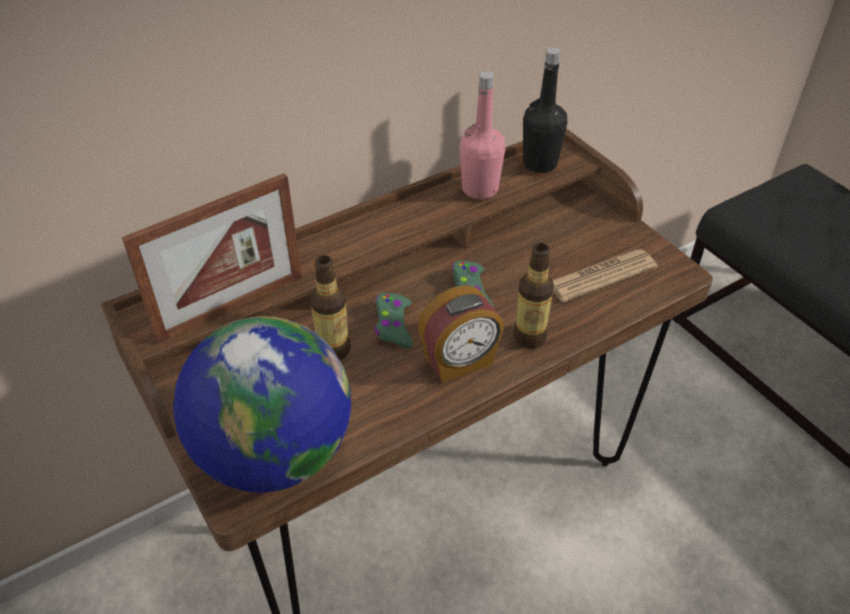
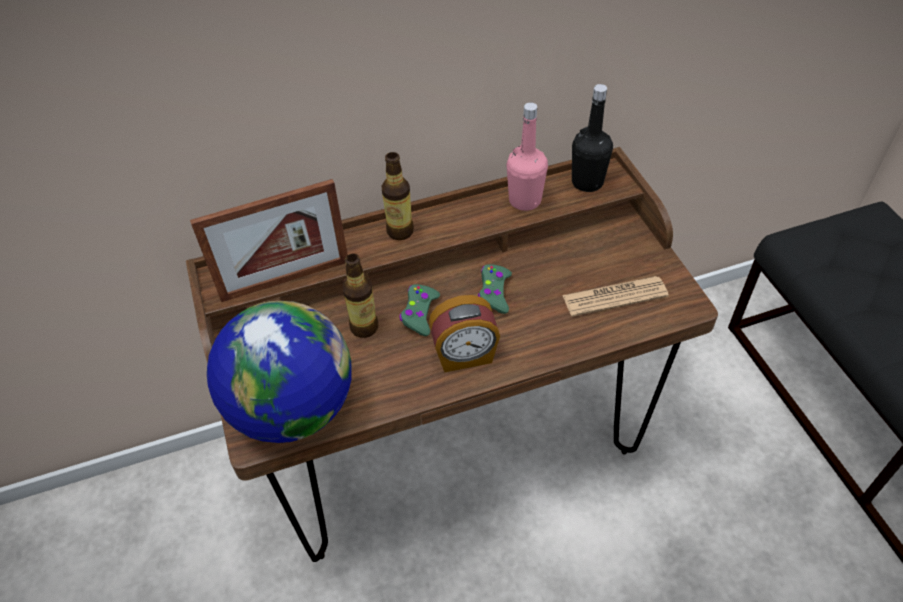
camera: 15 degrees right, 5 degrees up
(529, 337) = (531, 344): bottle -> bottle (400, 231)

